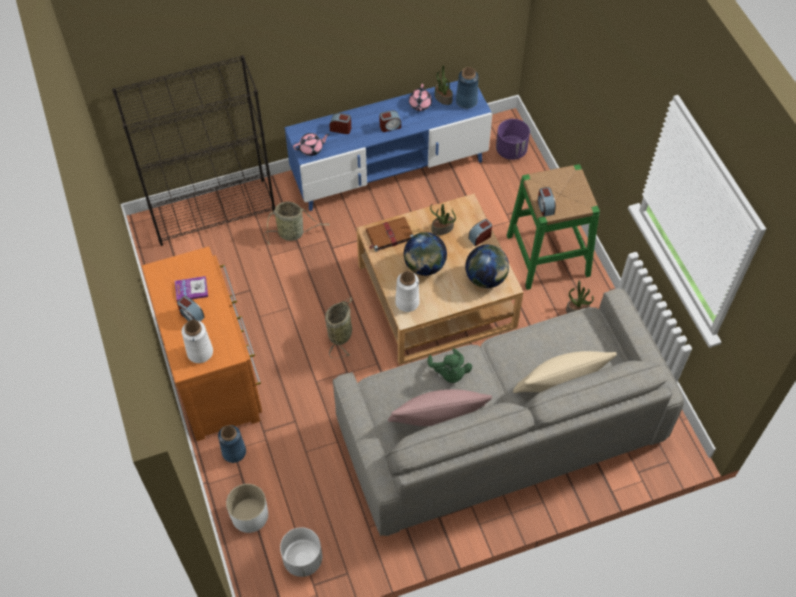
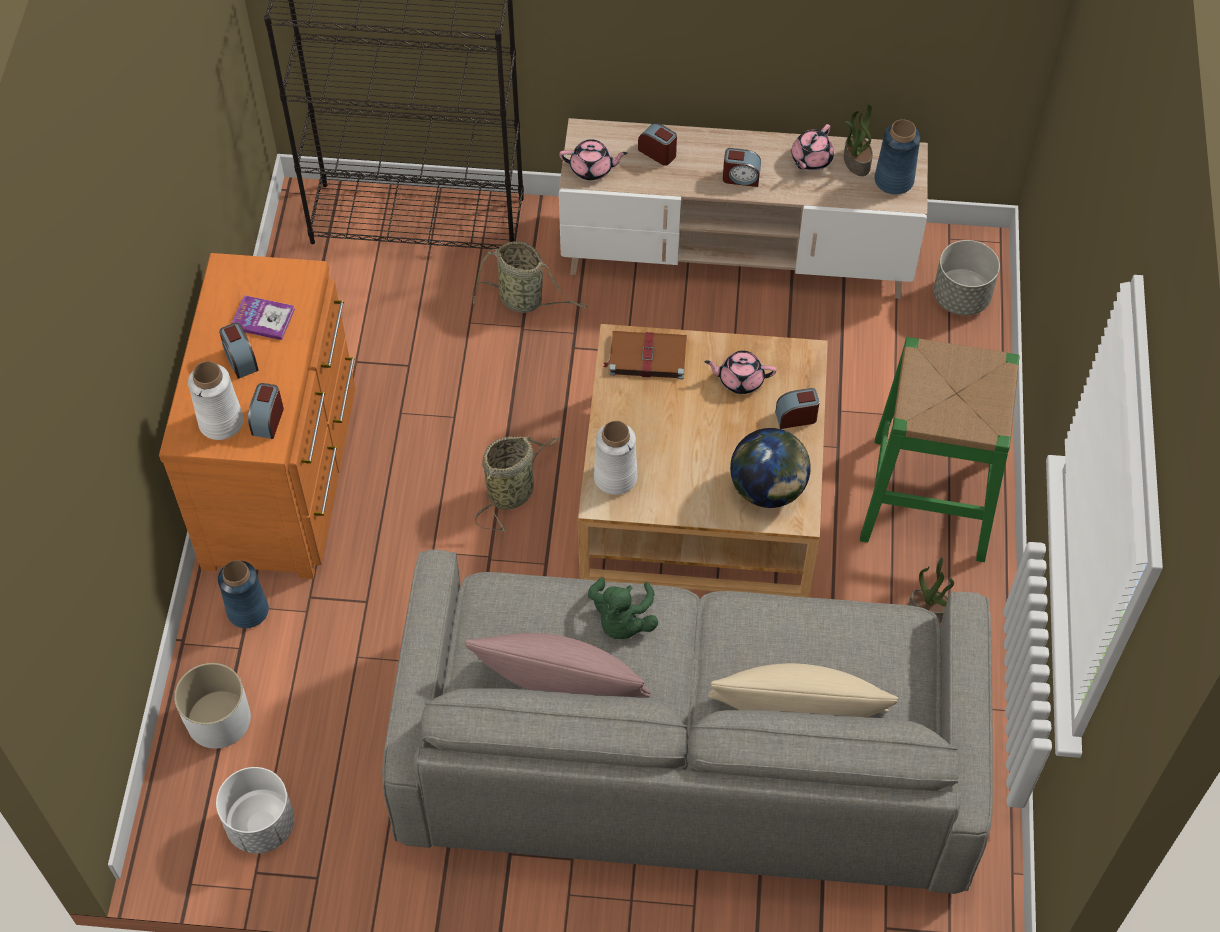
camera: 25 degrees right, 0 degrees up
(389, 169) = (737, 254): blue tv stand -> beige tv stand
(424, 266) = (676, 429): globe -> none
(442, 229) = (740, 379): potted plant -> pink teapot
(511, 150) = (961, 297): purple planter -> grey planter
(545, 207) = (916, 405): alarm clock -> alarm clock (268, 420)

